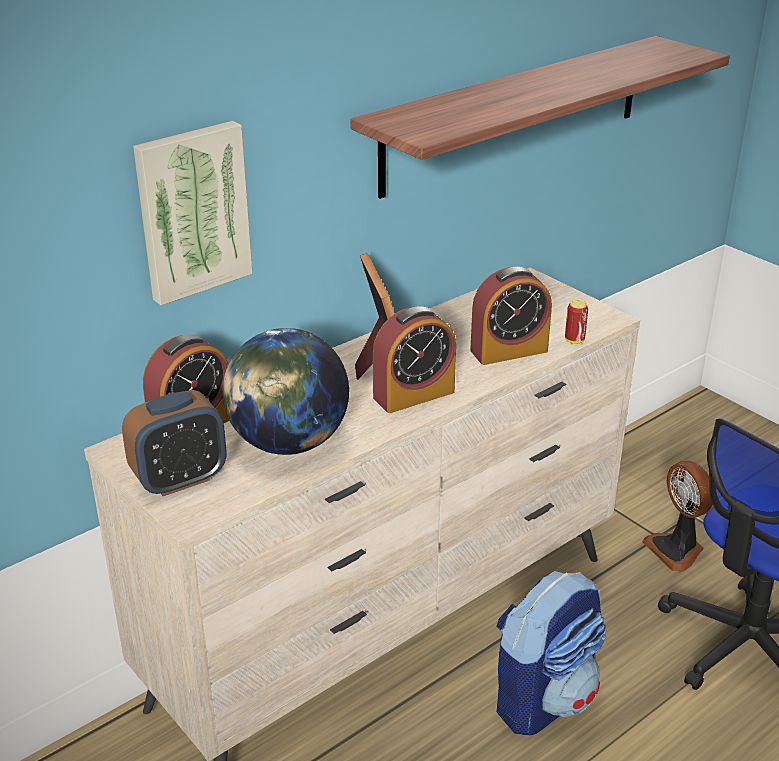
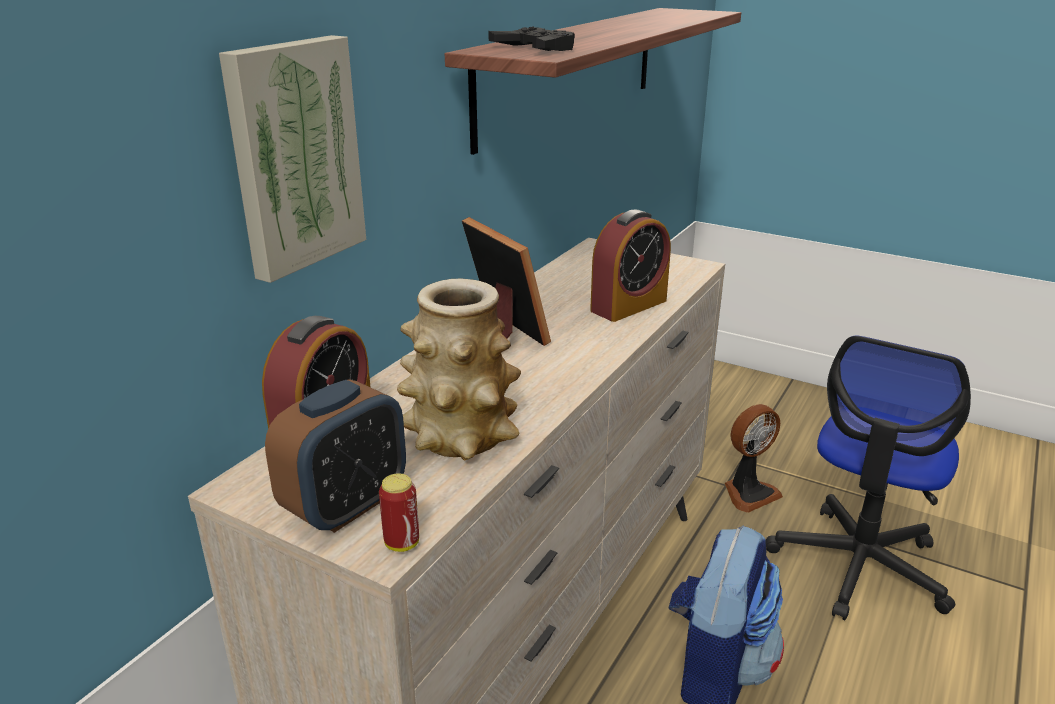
camera: 20 degrees left, 5 degrees down
(288, 443) = (460, 436): globe -> vase
(414, 395) = (565, 360): alarm clock -> none
(428, 121) = (534, 49): none -> black game controller
(574, 340) = (683, 288): can -> can (402, 543)
(676, 549) = (748, 492): fan -> fan turned 75 degrees counterclockwise

